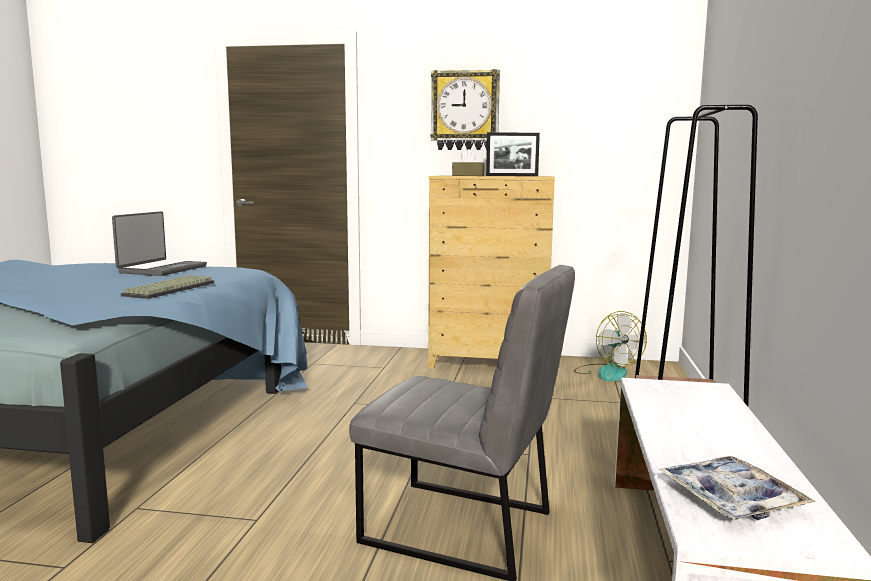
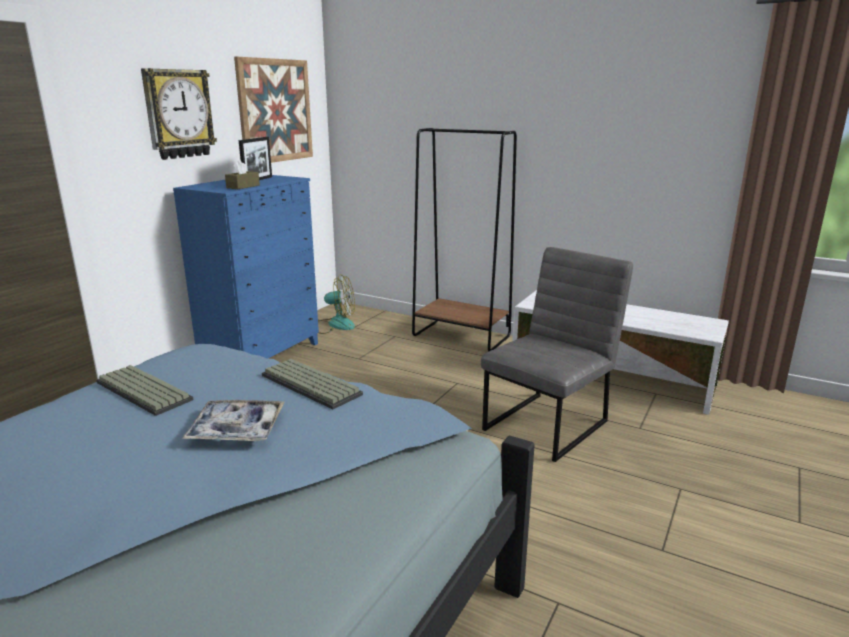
camera: 70 degrees left, 10 degrees up
(161, 269) = (141, 391): laptop -> keyboard
(490, 363) = (264, 356): beige dresser -> blue dresser
(598, 111) = (275, 111): none -> picture
(731, 499) = (679, 324): tray -> tray (236, 429)

